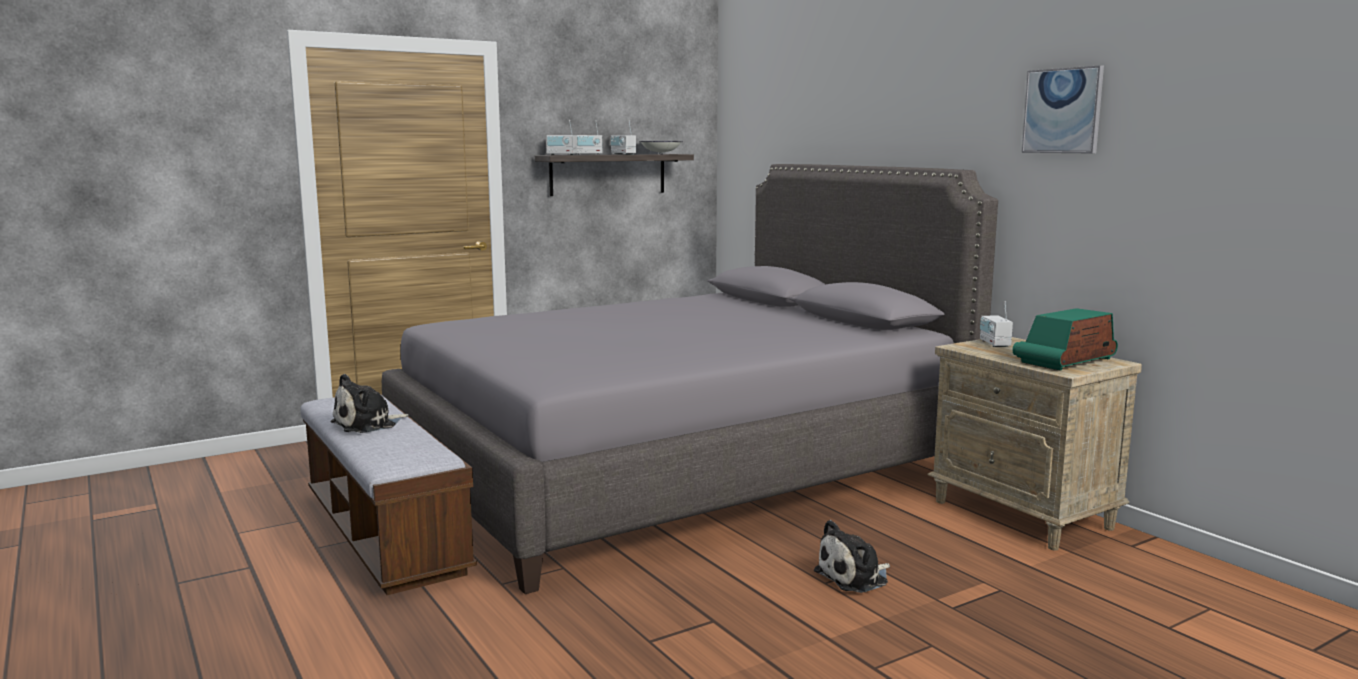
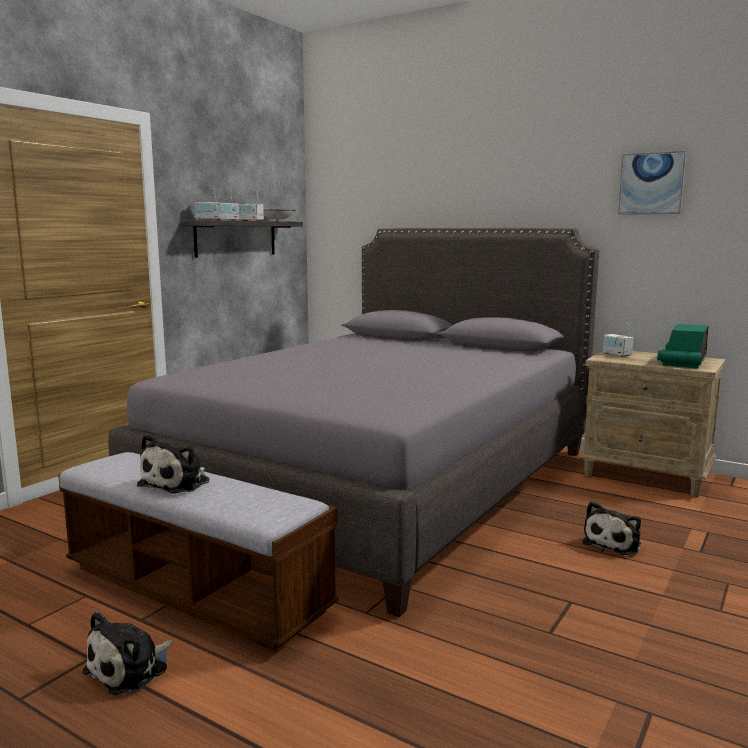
camera: 25 degrees left, 0 degrees up
(269, 581) = (131, 669): none -> plush toy

